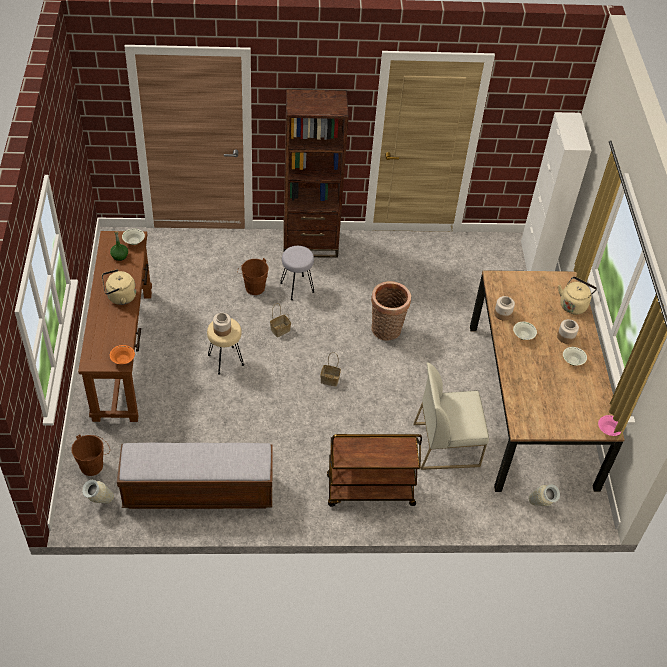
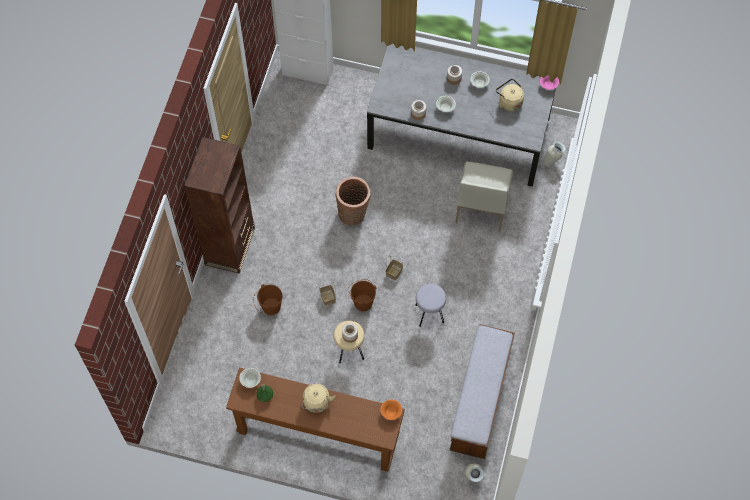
camera: 70 degrees left, 15 degrees up
(94, 465) = (433, 476): brown bucket -> brown bucket (362, 301)
(296, 287) = (281, 272): grey stool -> grey stool (429, 314)
(369, 491) = (510, 273): brown cart -> none
(530, 403) = (458, 132): brown dining table -> grey dining table
(573, 304) = (422, 60): beige kettle -> beige kettle (509, 101)

